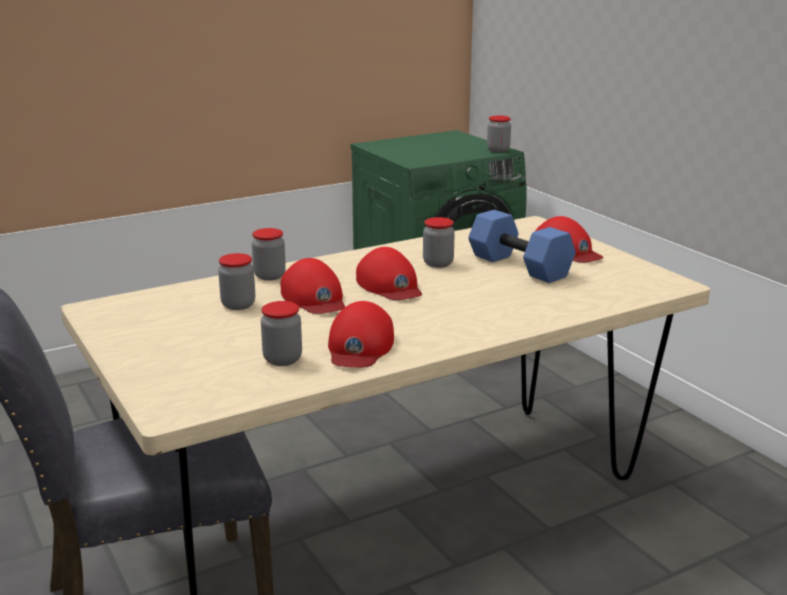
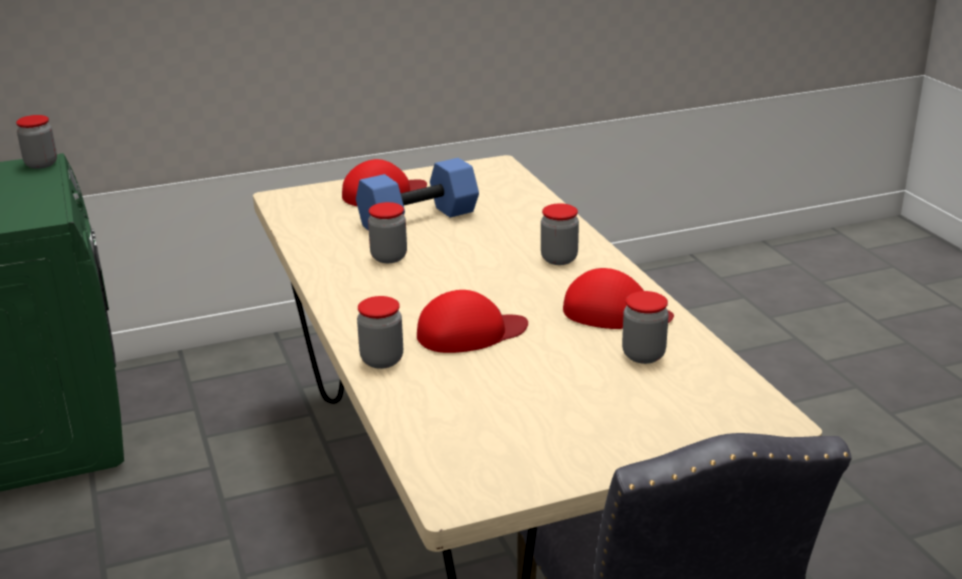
camera: 80 degrees left, 5 degrees up
(238, 305) = (477, 382): jar -> jar (559, 259)
(390, 285) = (447, 287): red cap -> none

